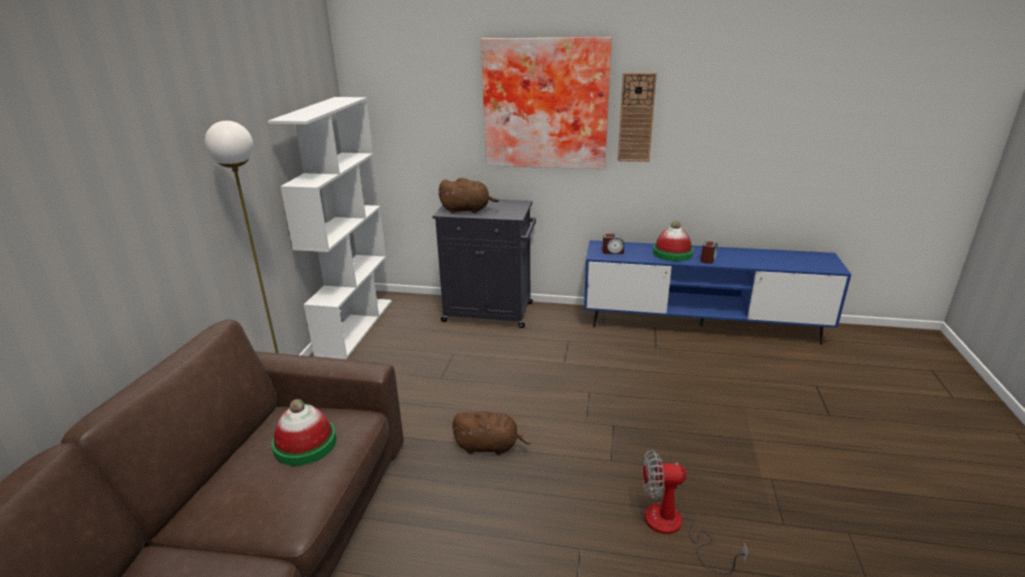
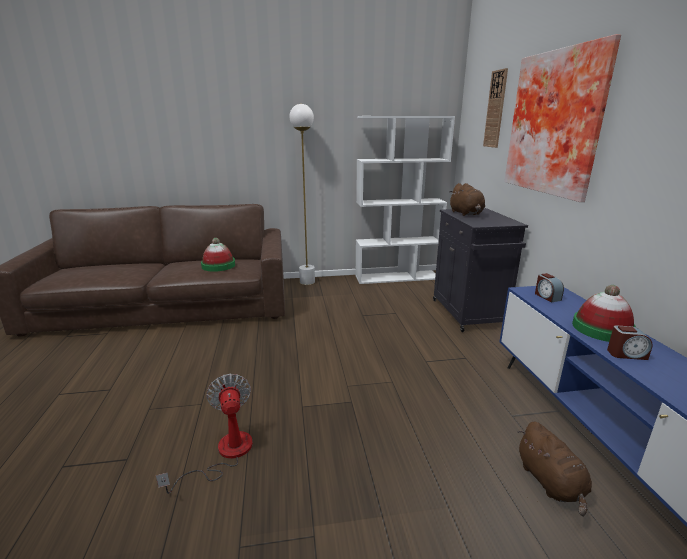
camera: 70 degrees right, 5 degrees down
(489, 446) = (296, 348): brown plush toy -> brown plush toy (551, 483)
(636, 118) = (631, 142): wall clock -> wall clock (495, 109)

